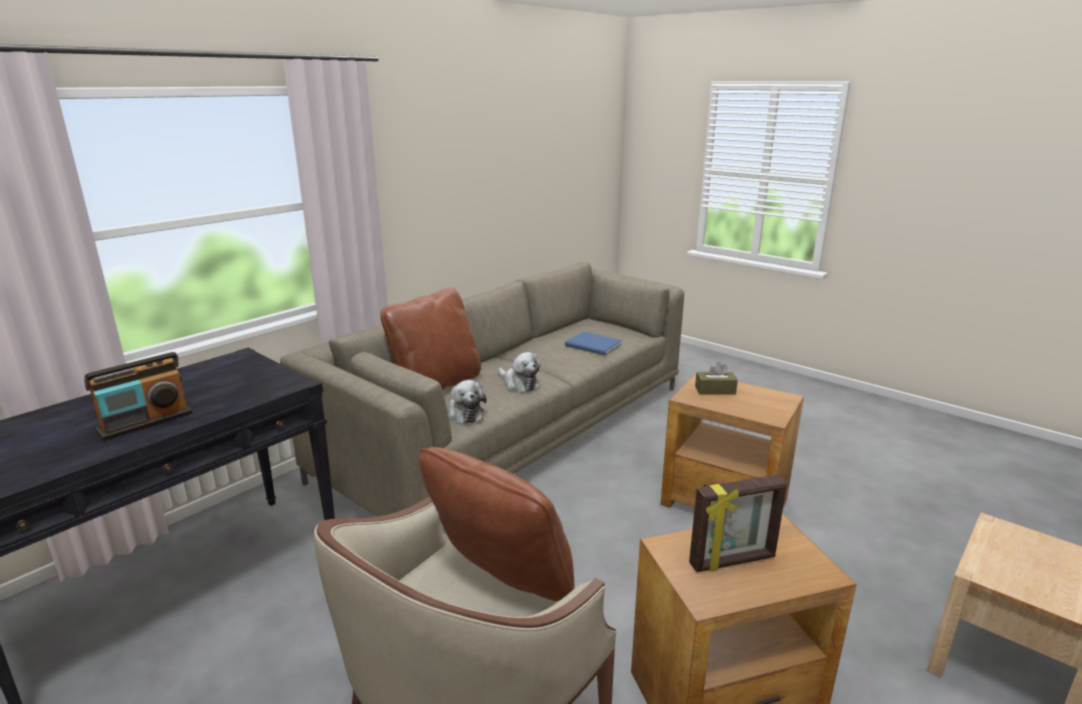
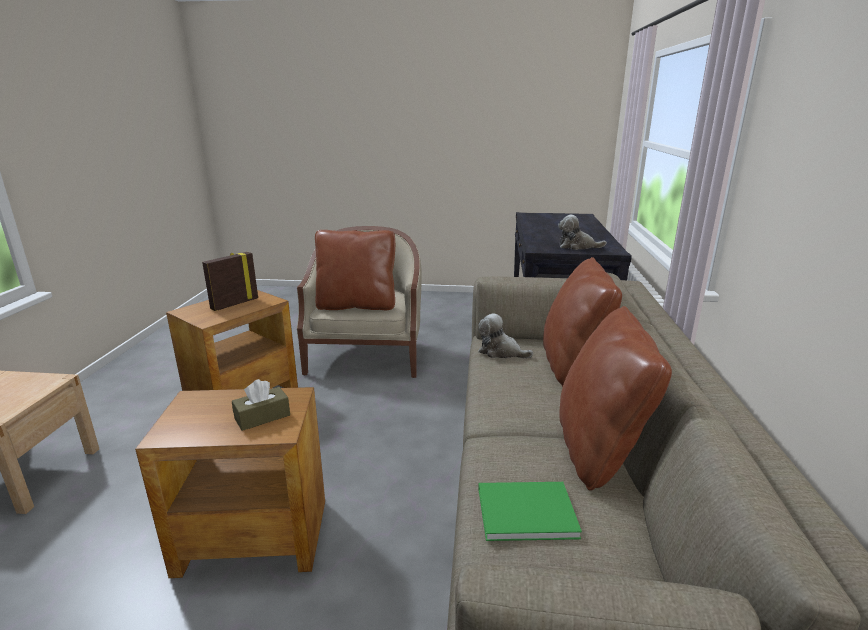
camera: 145 degrees right, 0 degrees up
(145, 422) = (546, 230): radio -> none
(519, 352) = (599, 449): none -> brown pillow
(519, 384) = (508, 395): plush toy -> plush toy (577, 246)
(594, 346) = (523, 510): blue book -> green book

